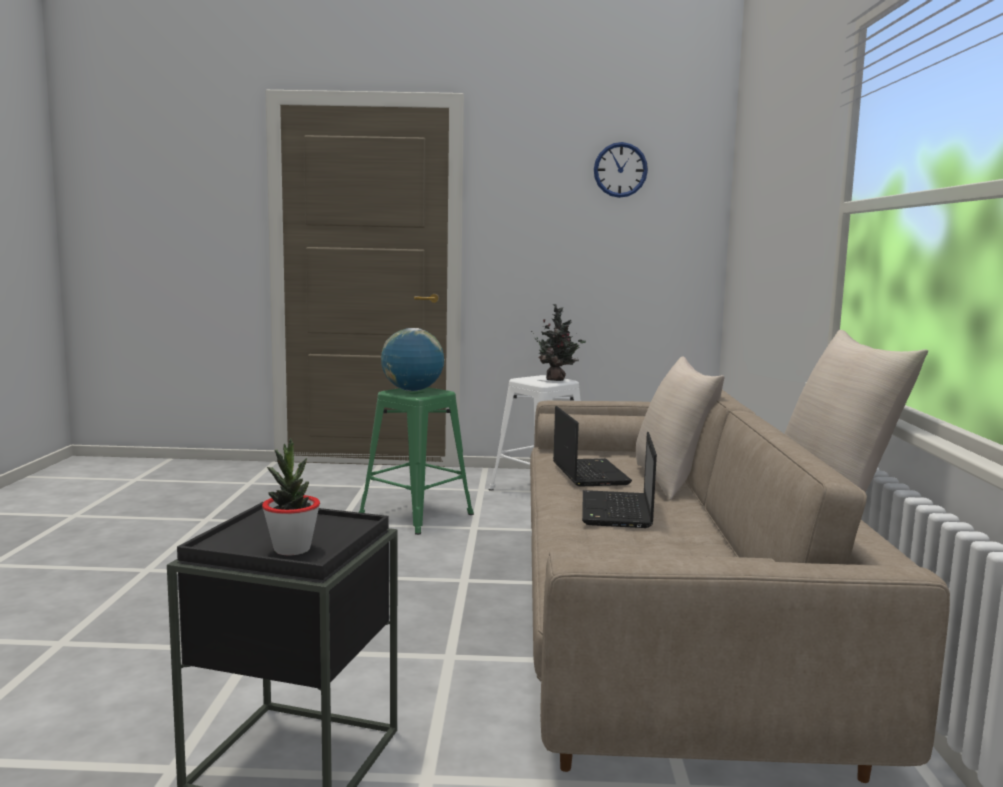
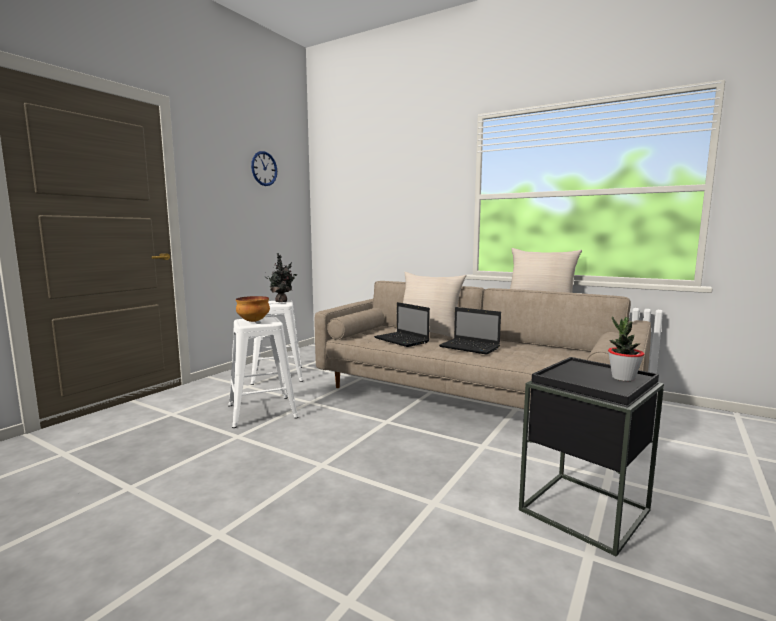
camera: 60 degrees left, 0 degrees up
(412, 390) = (253, 321): globe -> bowl
(416, 515) = (263, 411): green stool -> white stool
(588, 473) = (402, 340): laptop -> laptop turned 150 degrees counterclockwise

